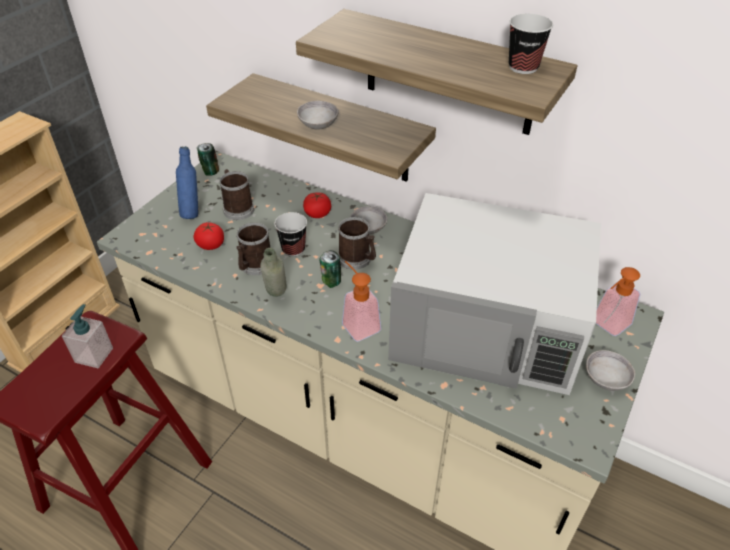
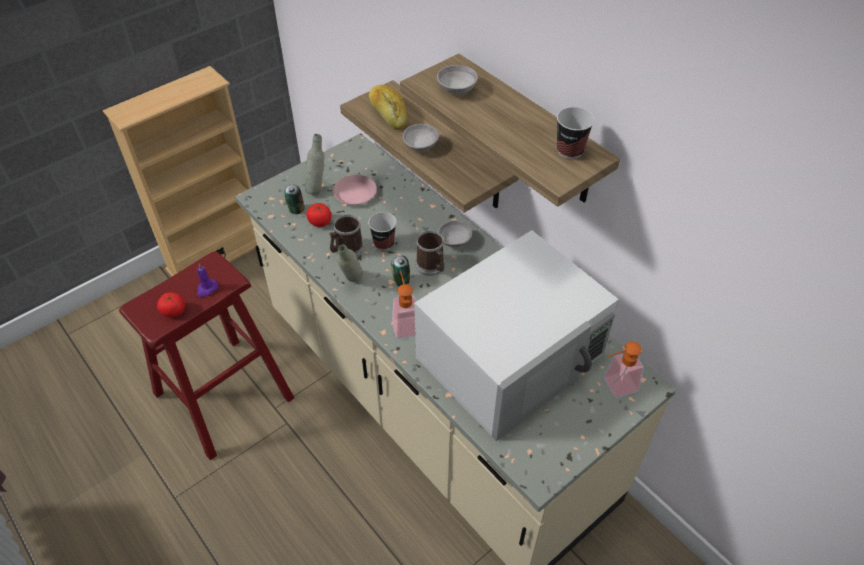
camera: 20 degrees right, 5 degrees up
(94, 355) = (207, 289): soap dispenser -> purple candle
(192, 212) = (317, 188): blue bottle -> grey bottle
(210, 172) = (347, 153): can -> can (295, 210)
(237, 208) = (355, 193): mug -> pink plate
(265, 103) = (388, 114): none -> bread
(317, 214) = (418, 216): tomato -> tomato (174, 311)
(488, 326) = (511, 356): white microwave -> white microwave turned 75 degrees counterclockwise
(605, 379) = (585, 431): grey bowl -> grey bowl (457, 89)

